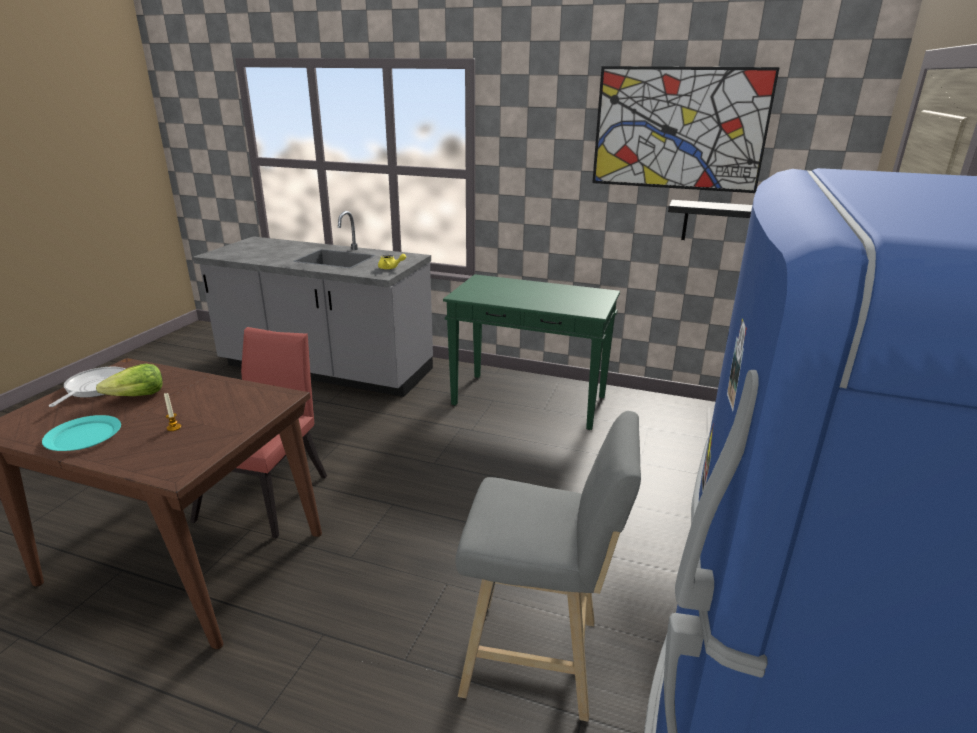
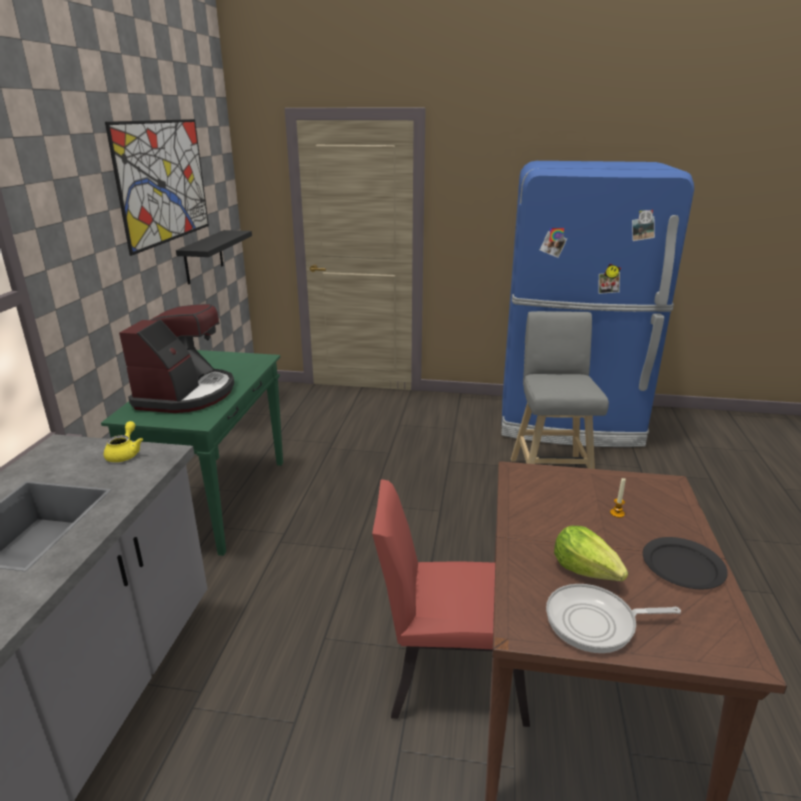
camera: 100 degrees left, 0 degrees up
(83, 436) = (683, 566): turquoise plate -> black plate
(513, 291) = (186, 394): none -> coffee machine

